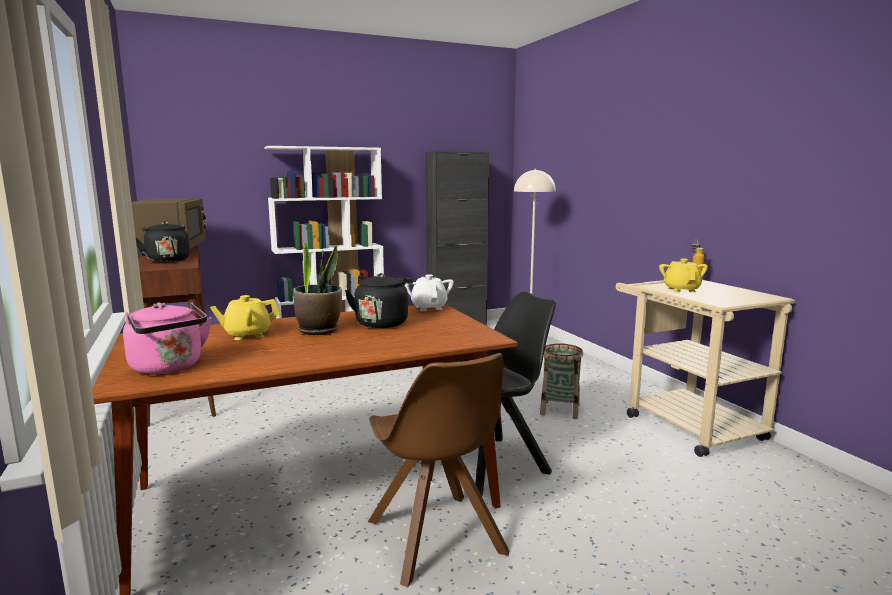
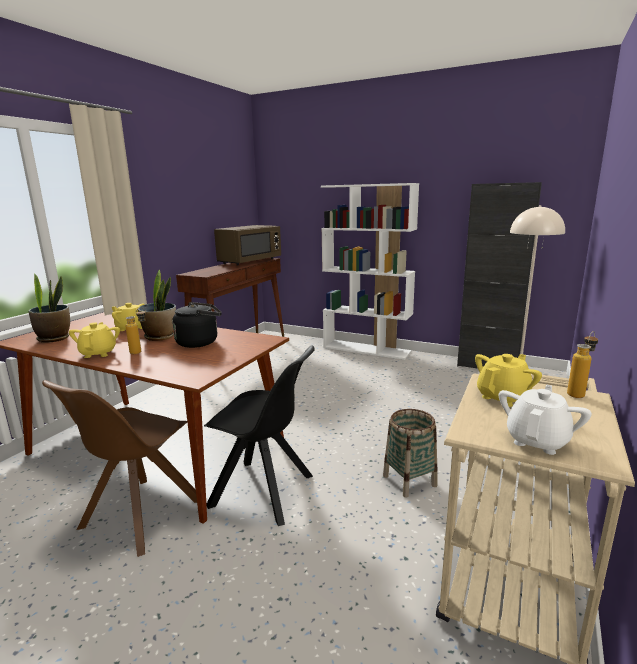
camera: 50 degrees right, 5 degrees up
(167, 260) = (217, 269): black kettle -> none
(169, 368) = (54, 338): pink kettle -> potted plant
(311, 357) = (98, 353): none -> yellow teapot
(354, 343) = (140, 351): none -> bottle
(429, 307) = (263, 339): white teapot -> white teapot (537, 440)

